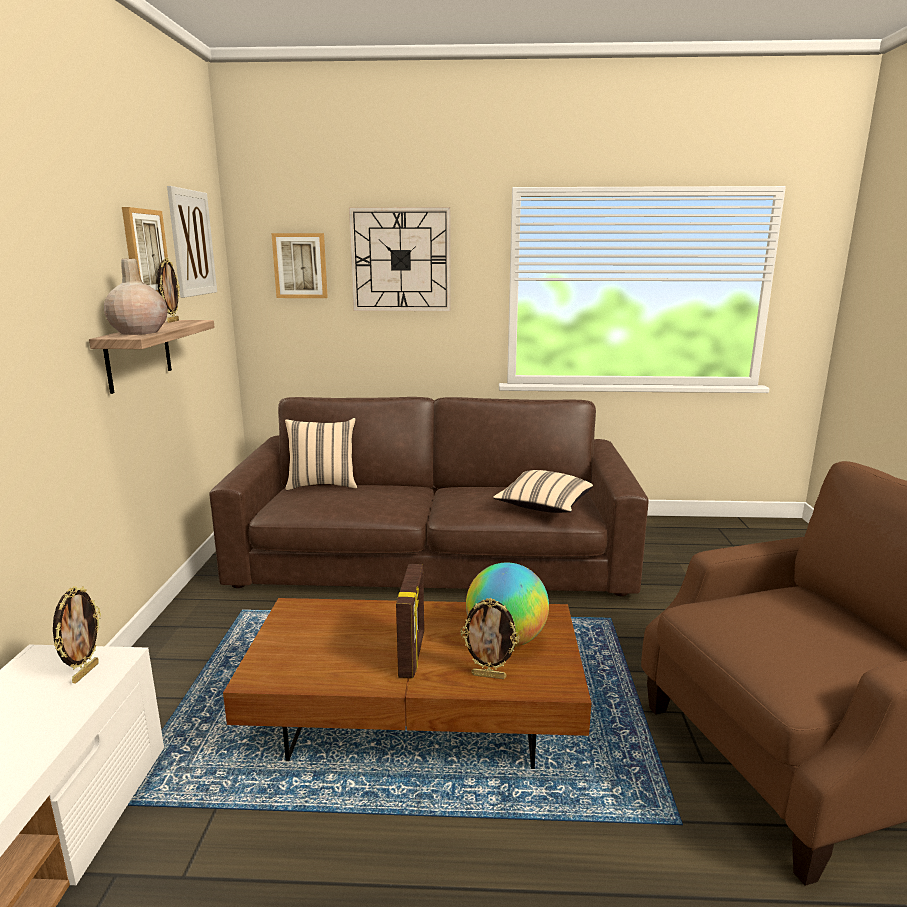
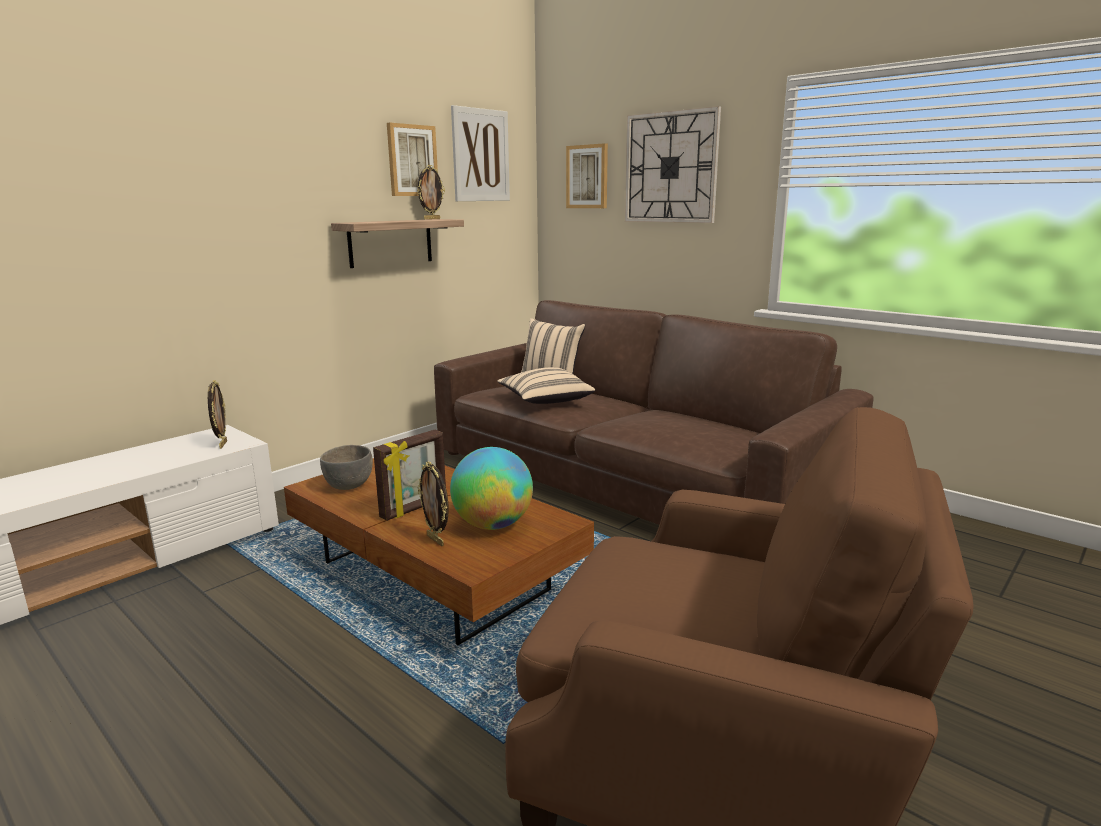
camera: 40 degrees right, 0 degrees up
(85, 672) = (222, 444): picture frame -> picture frame turned 60 degrees counterclockwise
(139, 332) = (373, 221): beige vase -> none
(301, 659) = (349, 486): none -> grey bowl
(543, 507) = (698, 439): beige pillow -> beige pillow (545, 401)

